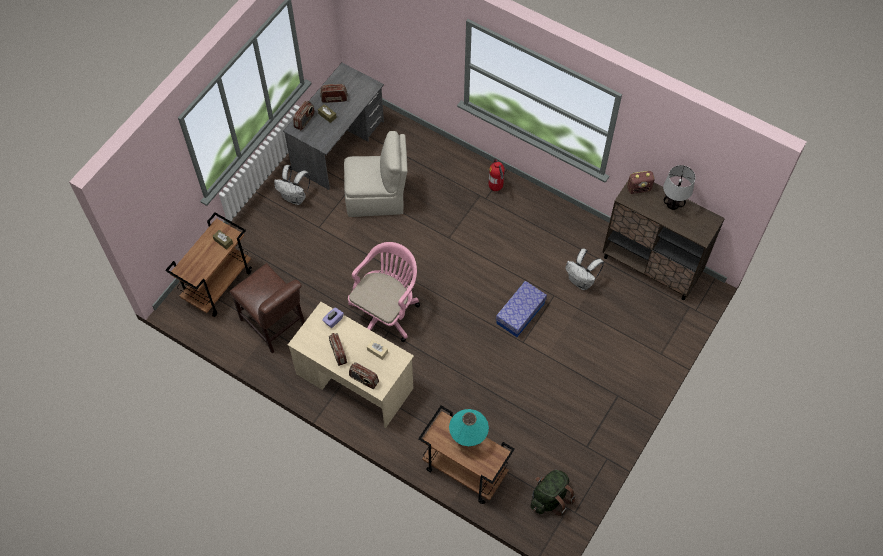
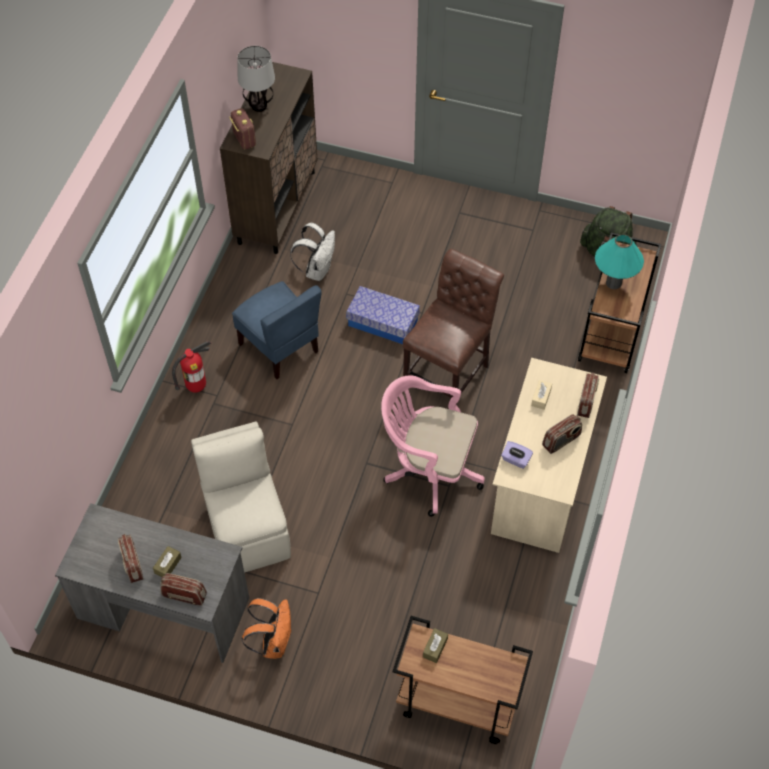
camera: 105 degrees left, 5 degrees down
(275, 326) = (496, 602): brown chair -> brown chair (449, 373)
(295, 197) = (273, 642): white backpack -> orange backpack
(516, 243) = (280, 347): none -> blue chair

